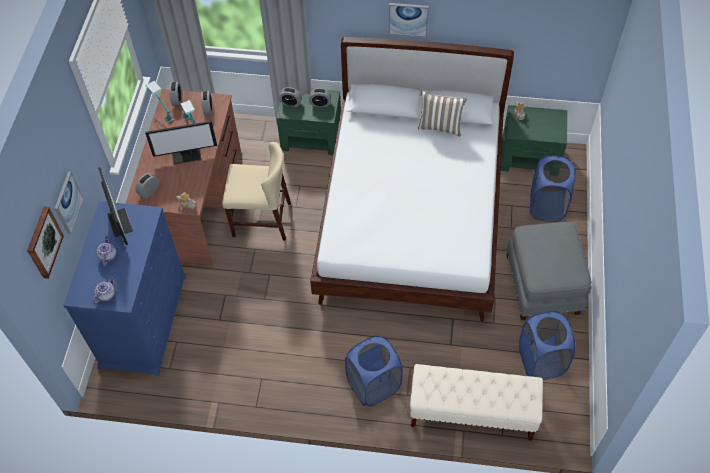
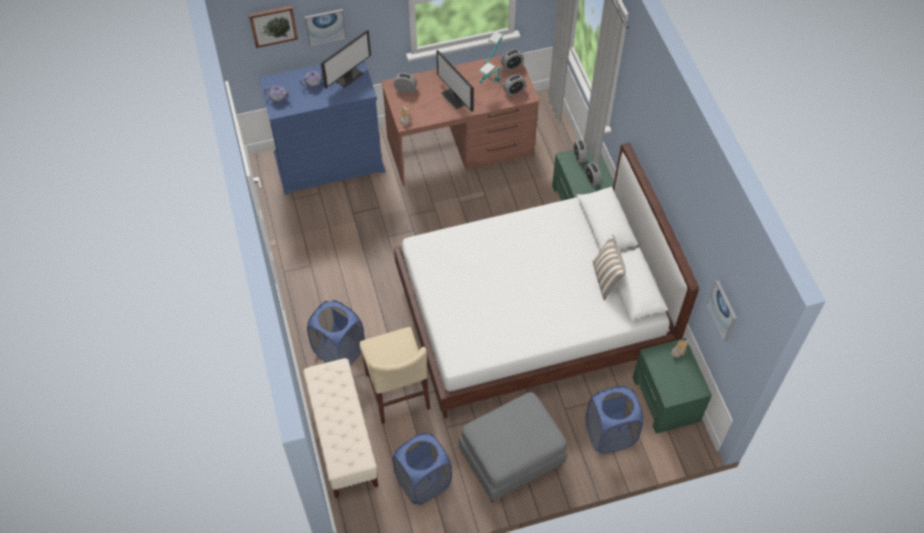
camera: 65 degrees right, 0 degrees up
(261, 220) = (467, 202): beige chair -> beige chair (397, 391)
(408, 19) = (661, 175): picture -> picture (723, 310)

